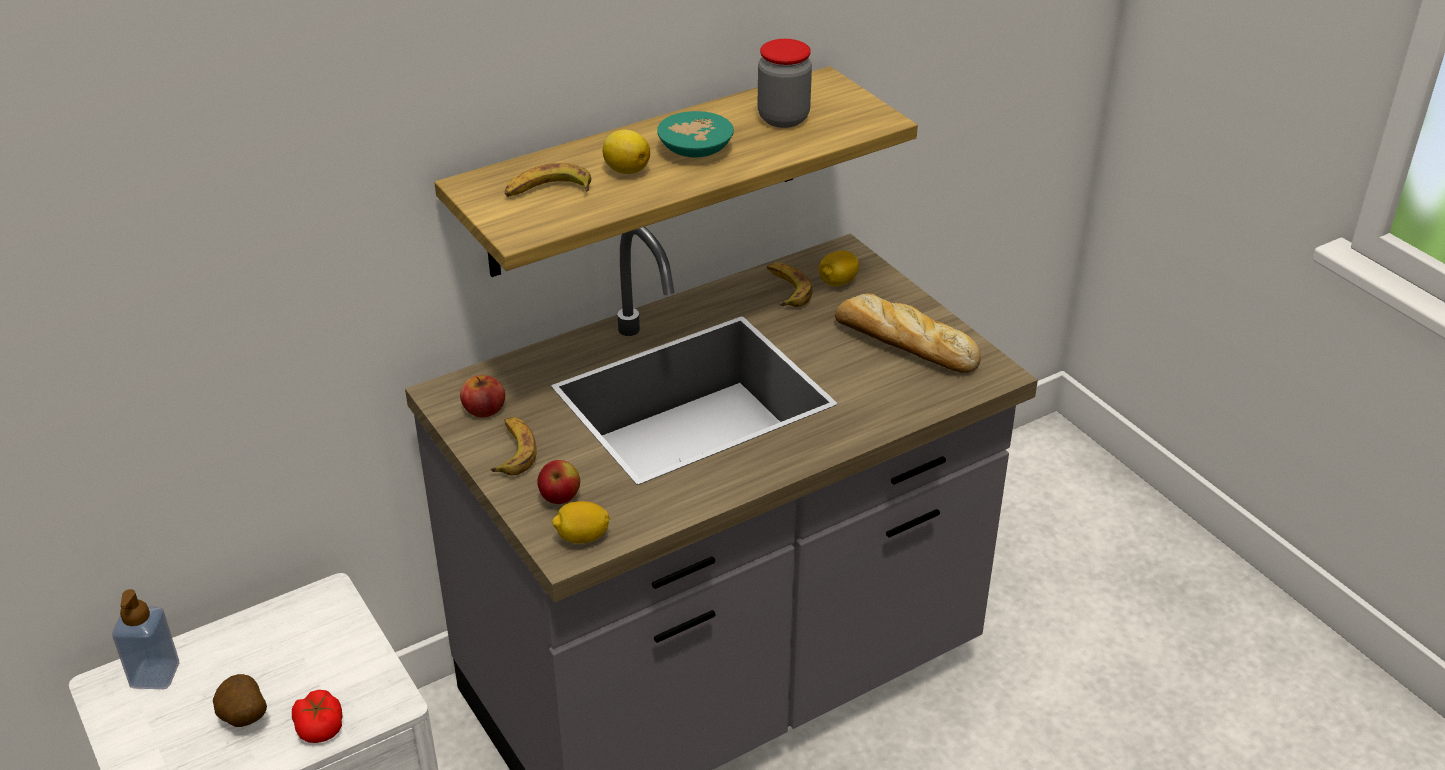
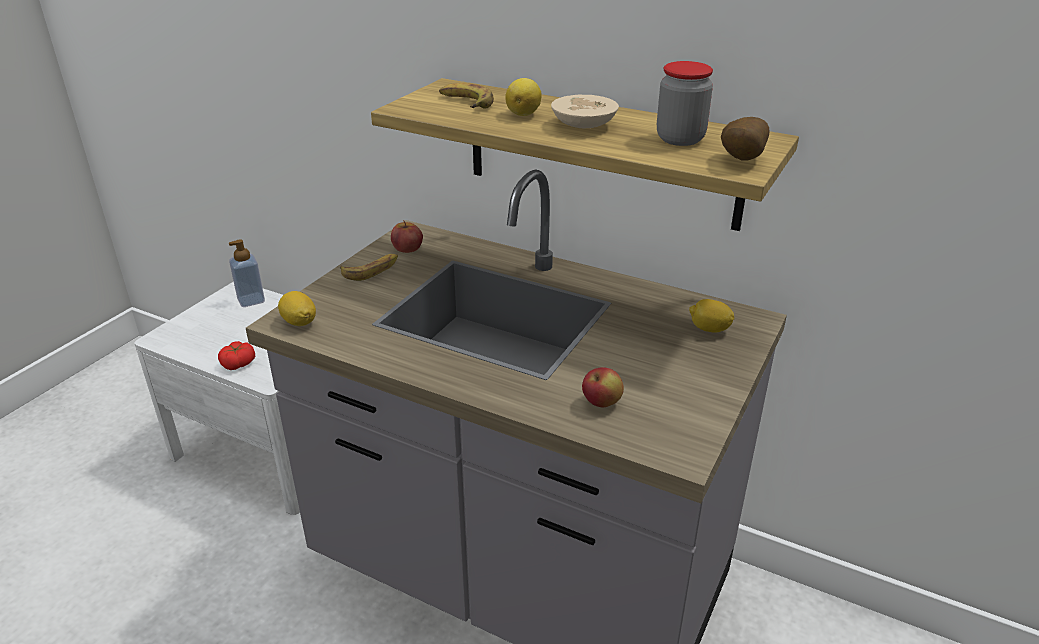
camera: 60 degrees right, 5 degrees down
(243, 719) = (232, 338): potato -> potato (739, 160)
(560, 498) = (335, 301): apple -> apple (601, 403)
(692, 150) = (582, 124): turquoise bowl -> beige bowl
(786, 290) = (668, 310): banana -> none
(902, 344) = (664, 387): bread -> none

